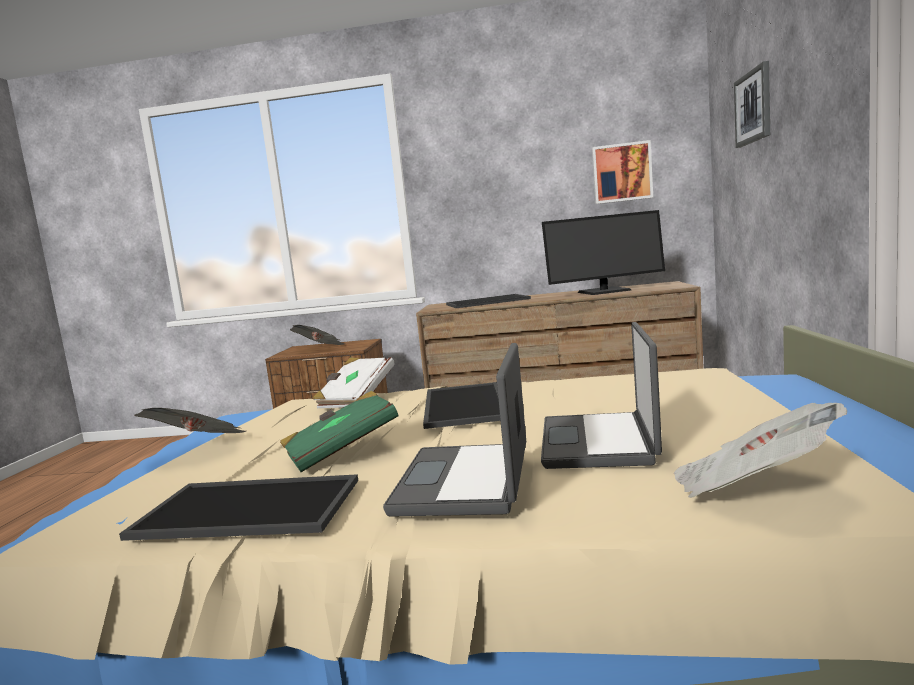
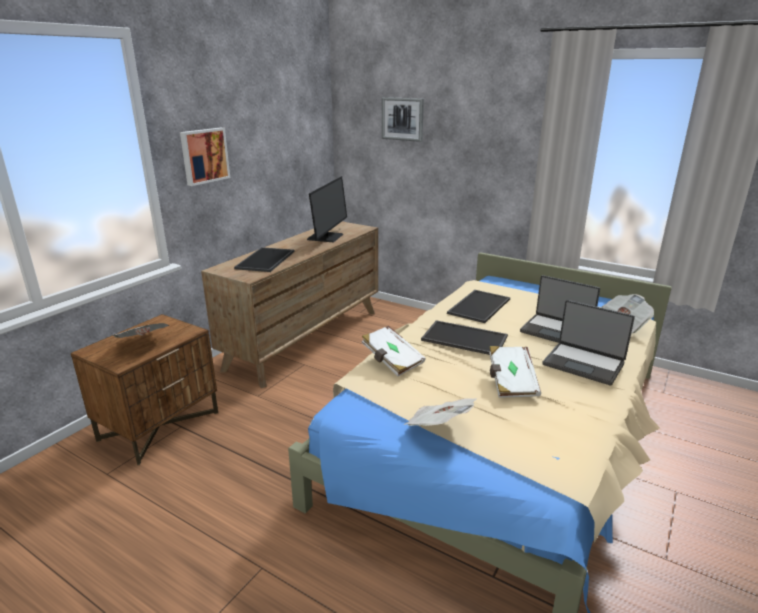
camera: 65 degrees left, 15 degrees up
(251, 507) = (574, 414): tray -> tray (478, 306)
(341, 452) = (511, 382): green book -> white book
(621, 173) = (295, 142): picture -> picture (204, 156)

